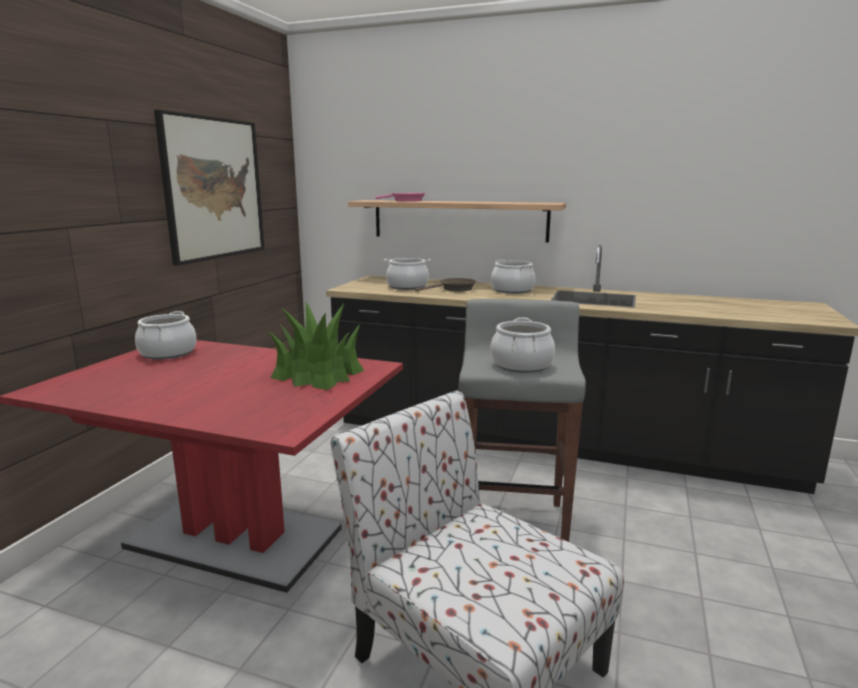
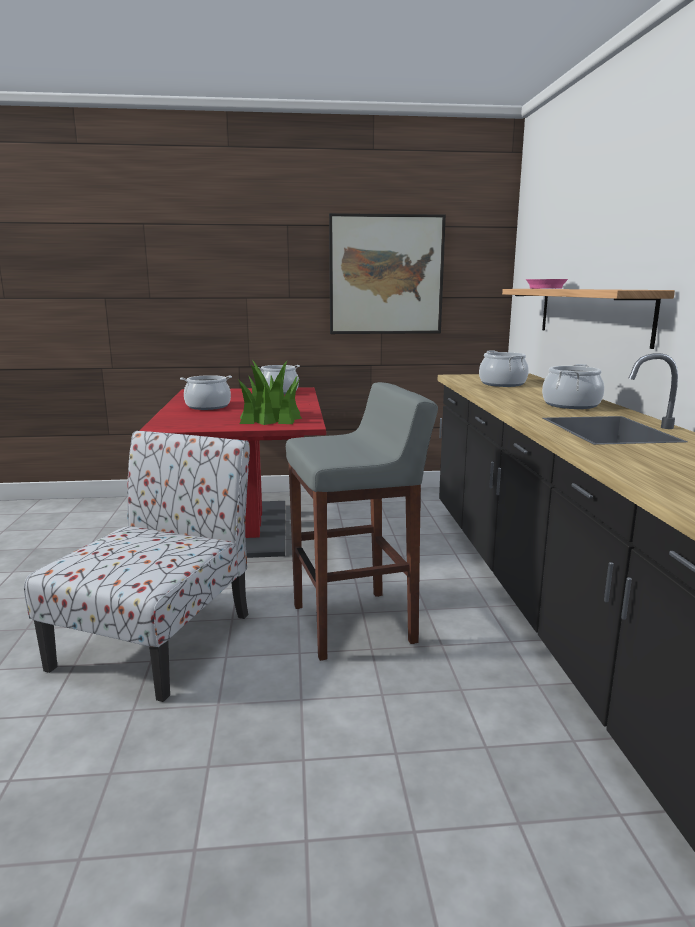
camera: 65 degrees right, 0 degrees up
(454, 289) = (526, 393): brown frying pan -> none
(521, 365) = (332, 446): cooking pot -> cooking pot (208, 406)

